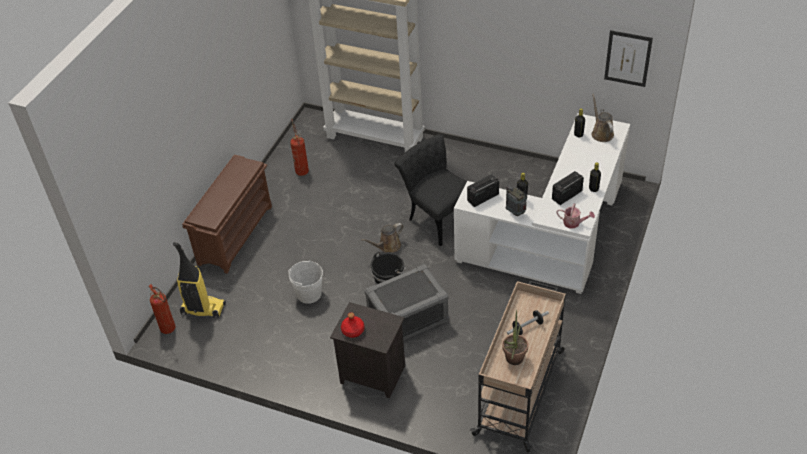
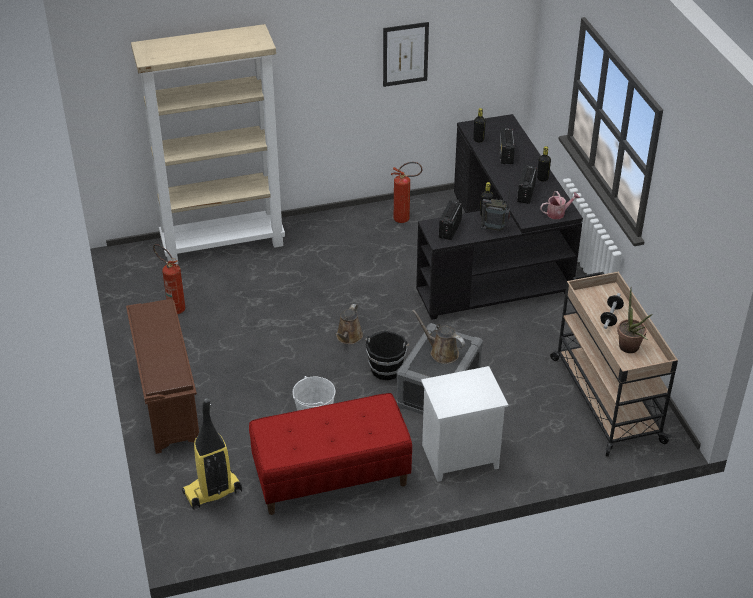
camera: 40 degrees left, 5 degrees down
(170, 330) = (197, 532): fire extinguisher -> fire extinguisher (405, 219)
(278, 341) = (331, 478): none -> red bench
(353, 331) = (454, 402): red bottle -> none
(371, 375) = (459, 458): black nightstand -> white nightstand
(437, 216) = (368, 288): black chair -> none
(555, 238) = (498, 257): white desk -> black desk
(586, 156) = (506, 155): none -> radio
(601, 133) = (497, 131): brown watering can -> brown watering can (441, 352)
(628, 58) = (500, 42): picture -> picture (405, 54)

